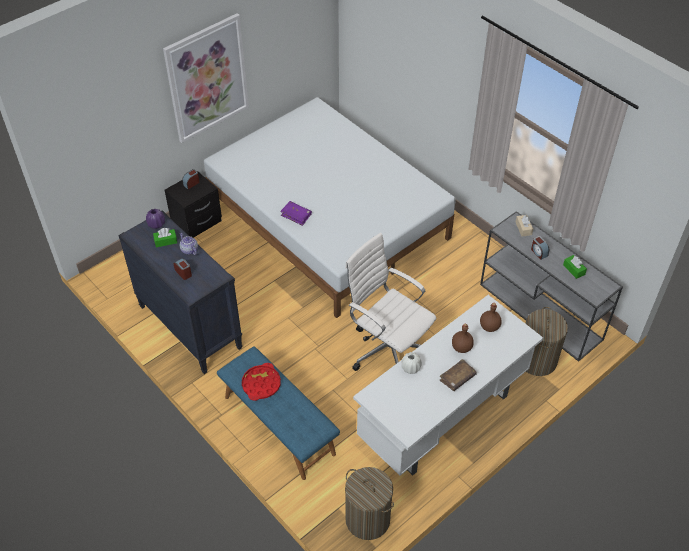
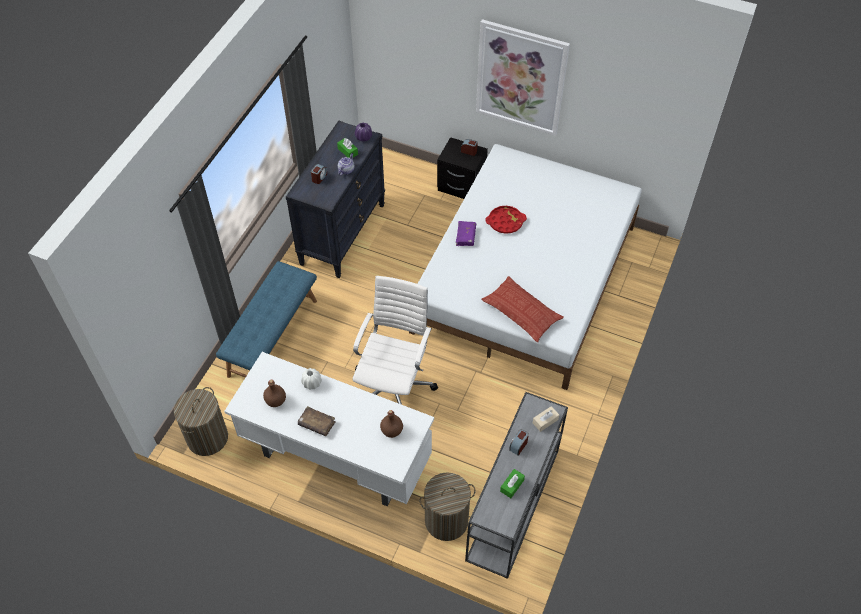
camera: 65 degrees right, 5 degrees up
(261, 384) = (274, 294): red tray -> red tray (505, 222)
(399, 210) = (522, 312): none -> pillow
(461, 347) = (355, 415): brown bottle -> brown bottle (276, 401)

